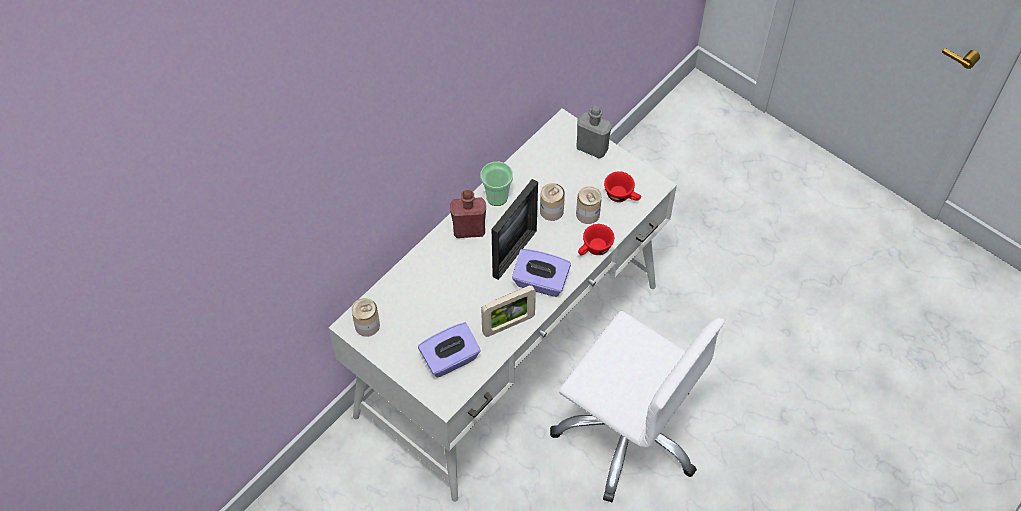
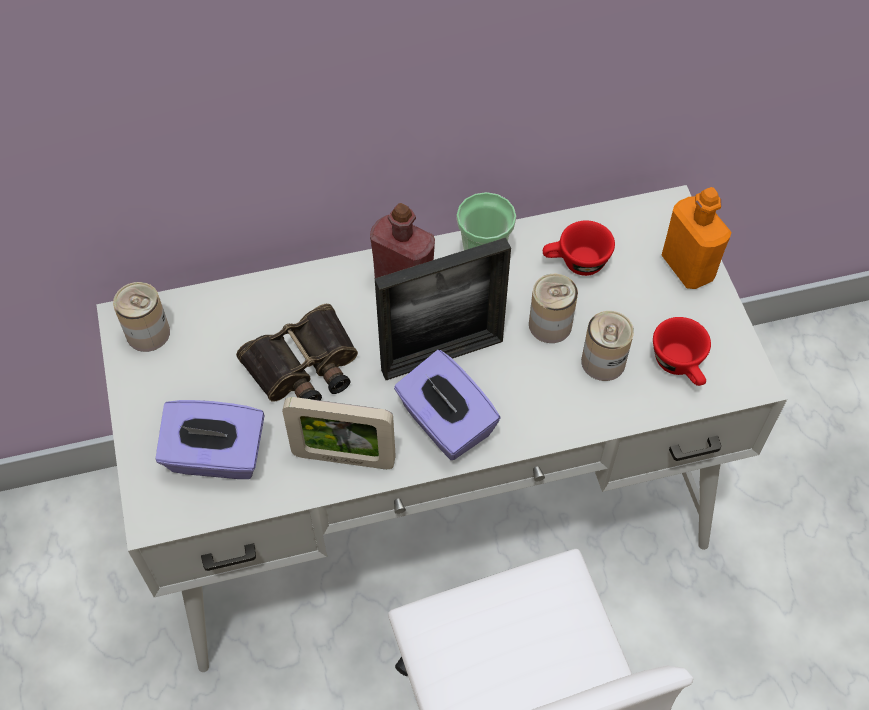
camera: 35 degrees right, 0 degrees up
(456, 296) = (304, 367): none -> binoculars
(592, 148) = (687, 267): grey bottle -> orange bottle
(594, 250) = (570, 423): red cup -> red cup (575, 263)

